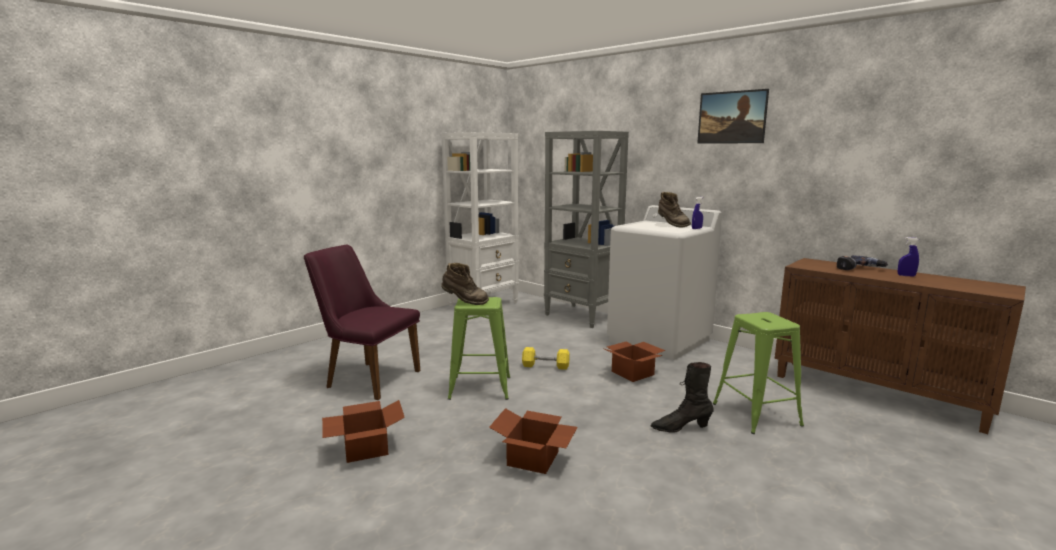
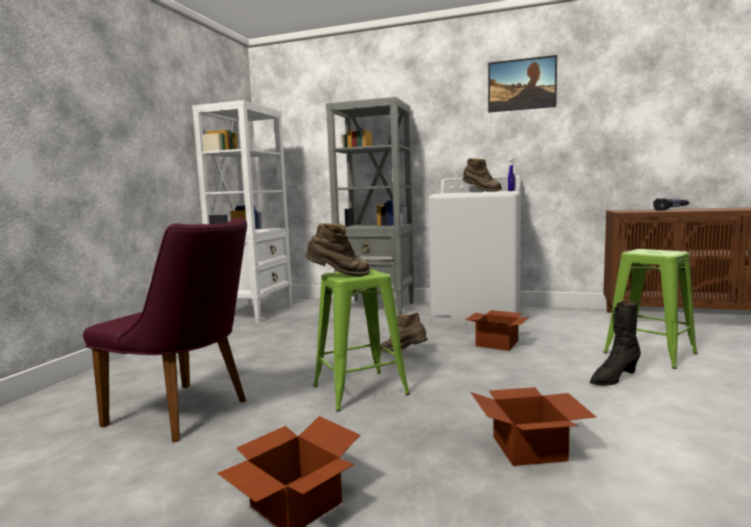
camera: 25 degrees left, 5 degrees down
(366, 378) = (188, 413): purple chair -> purple chair turned 150 degrees counterclockwise
(545, 366) = (403, 354): yellow dumbbell -> brown boot
(906, 275) = (710, 209): blue spray bottle -> none

